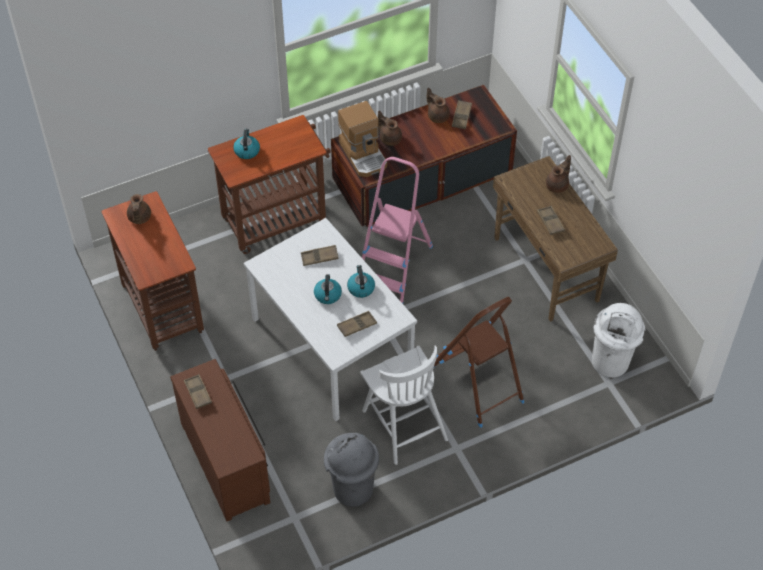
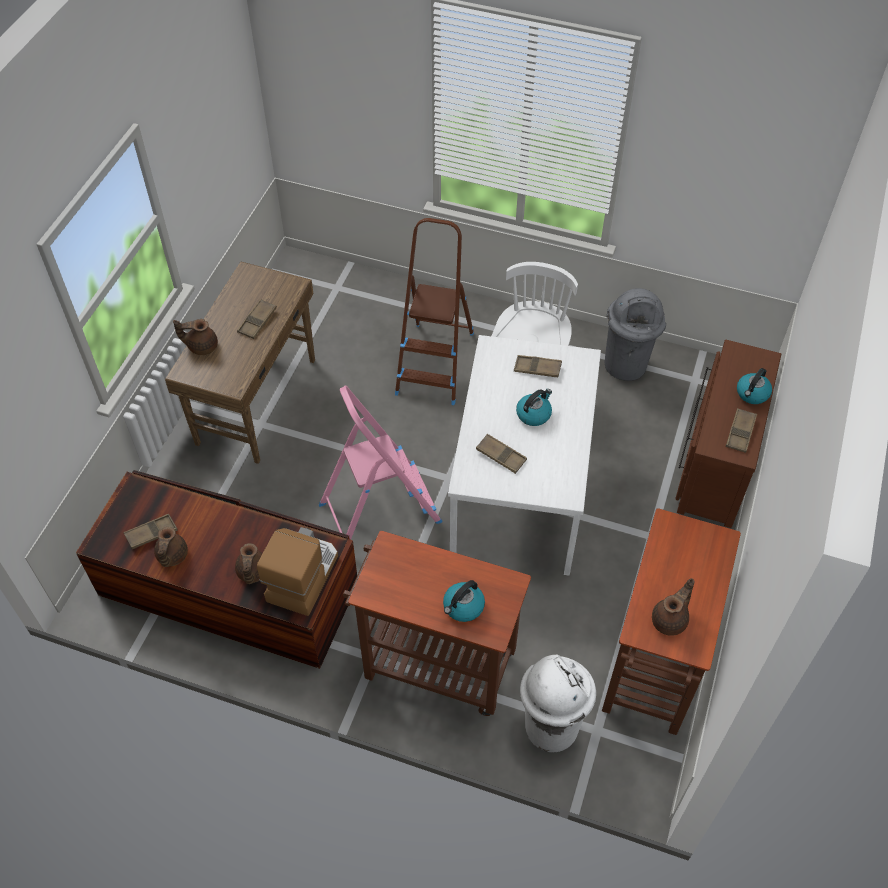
camera: 135 degrees left, 0 degrees up
(360, 288) = (495, 397): kettle -> kettle (752, 394)
(611, 362) = (314, 298): white trash can -> white trash can (551, 726)

